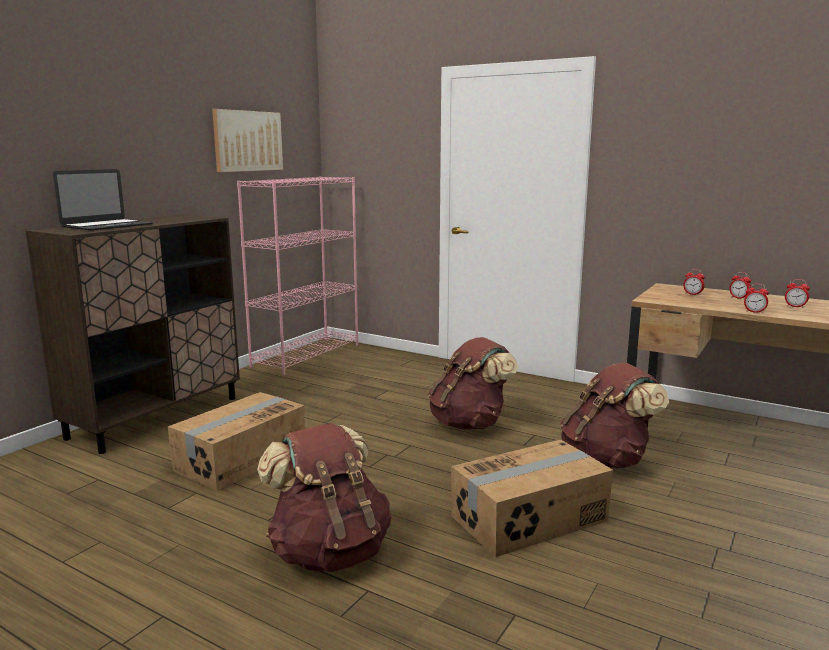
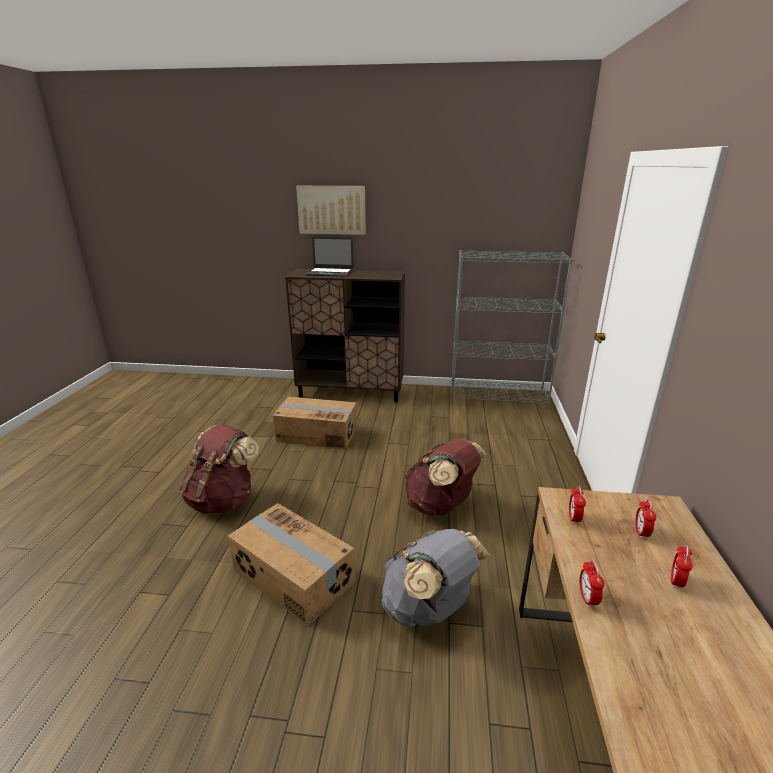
camera: 65 degrees right, 10 degrees up
(247, 141) = (480, 218): picture -> picture (332, 210)
(306, 355) = (498, 397): pink bookcase -> grey bookcase
(607, 460) = (428, 608): brown backpack -> grey backpack
(795, 306) = (690, 655): alarm clock -> alarm clock (574, 518)

